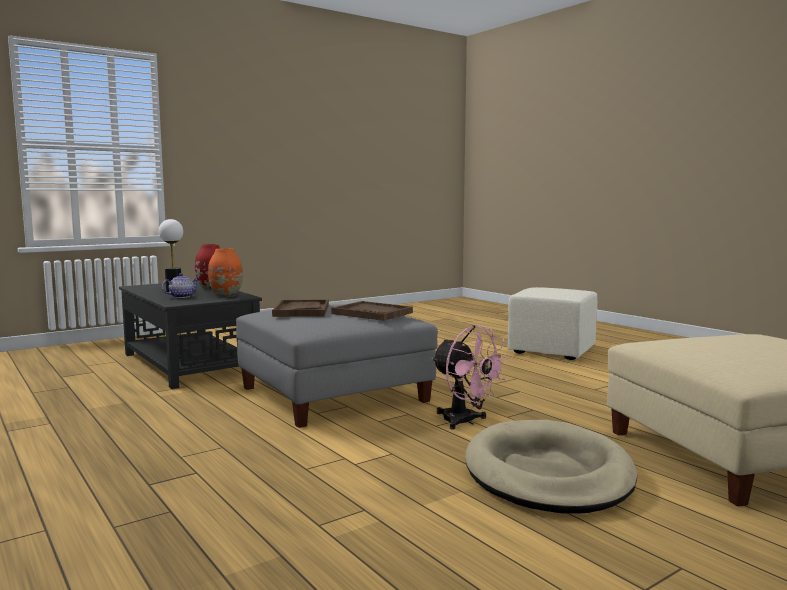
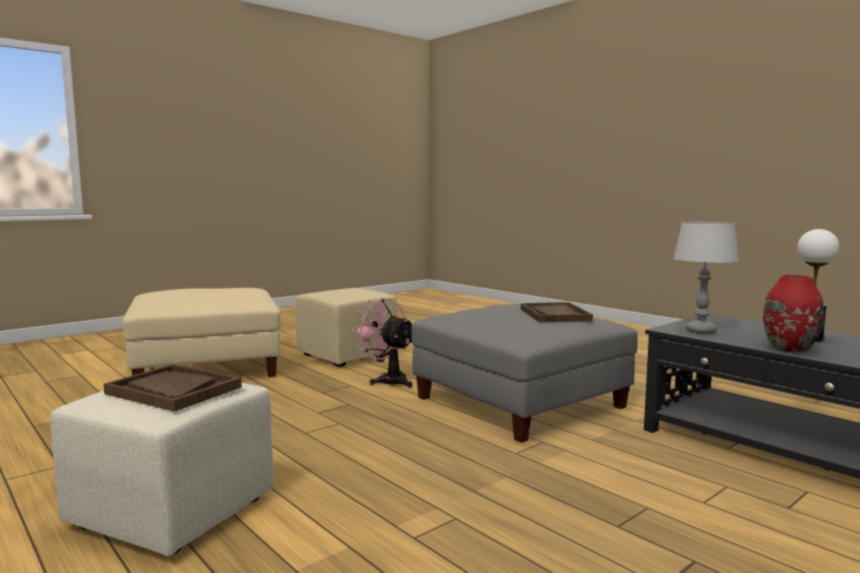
camera: 175 degrees right, 0 degrees up
(181, 296) = (752, 328): teapot -> none
(226, 295) = (700, 331): orange vase -> grey table lamp
(372, 313) = (478, 314): brown tray -> brown tray (173, 390)
(547, 473) = (347, 355): beige dog bed -> beige ottoman

